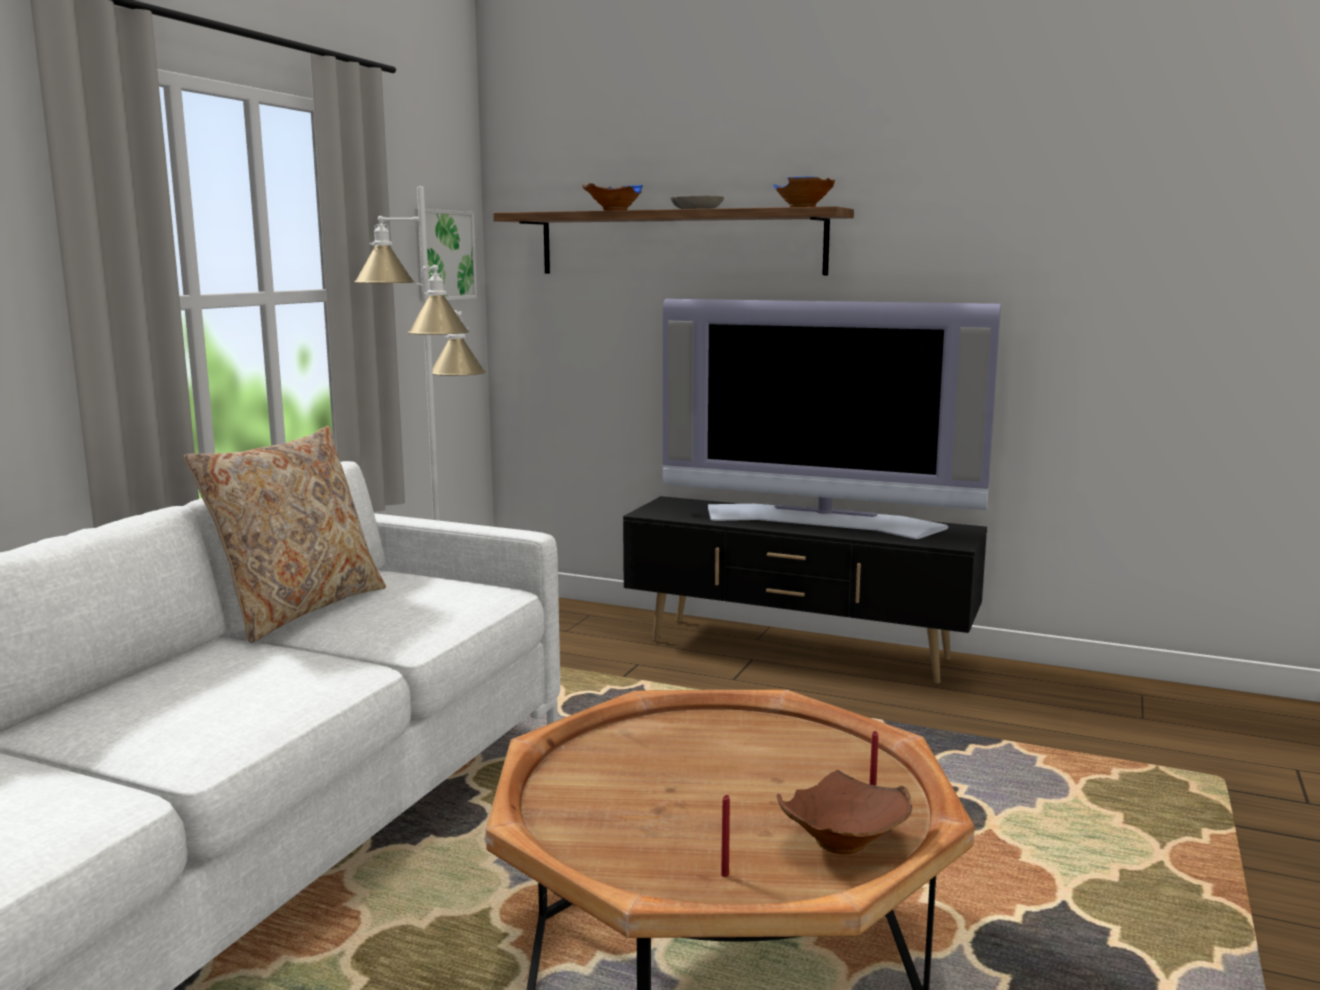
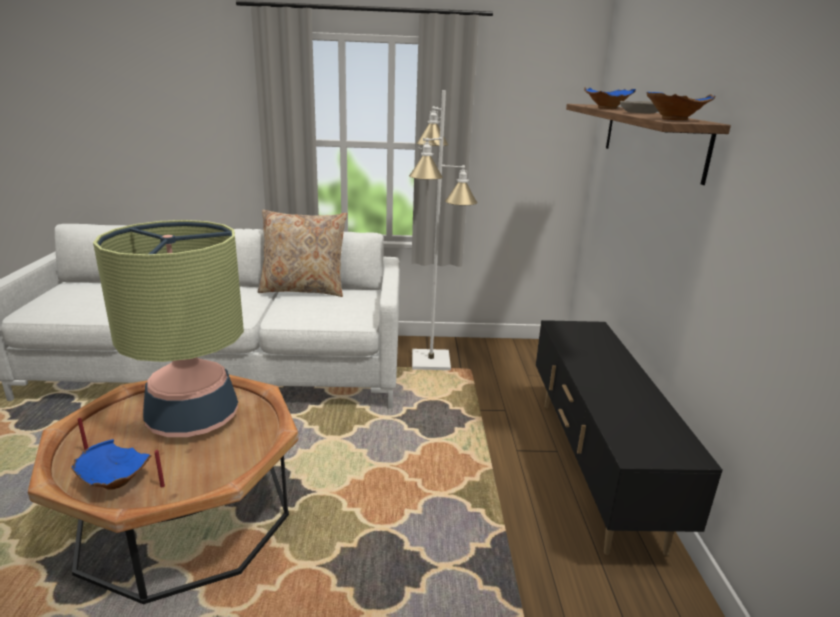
camera: 65 degrees right, 10 degrees up
(442, 255) = (545, 129): picture -> none
(674, 772) = (193, 419): none -> table lamp
(821, 520) = (622, 385): television -> none
(844, 844) = (113, 482): brown bowl -> blue bowl

